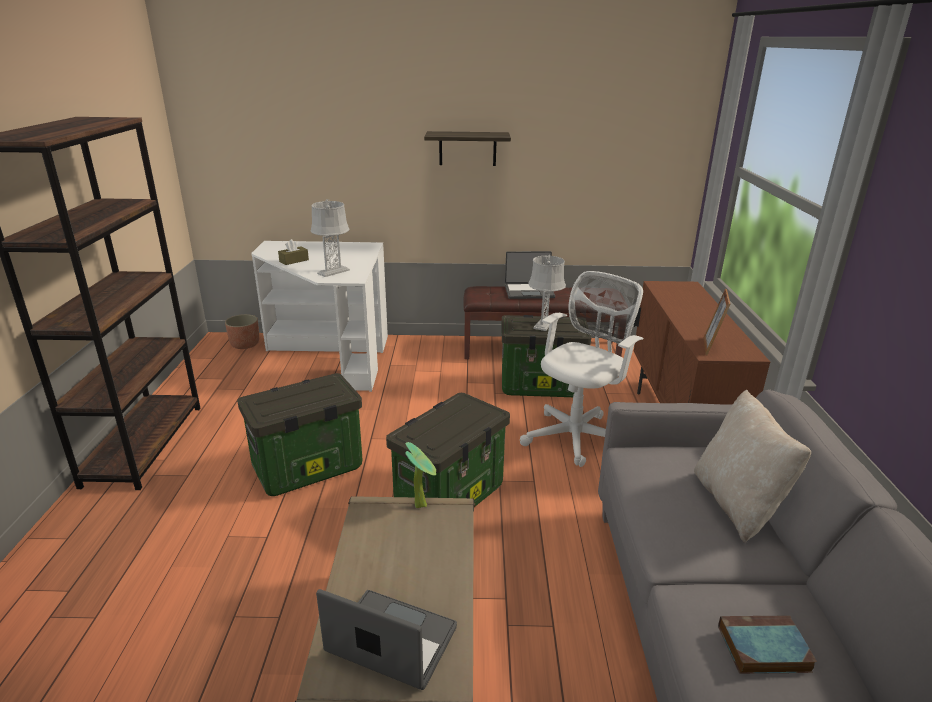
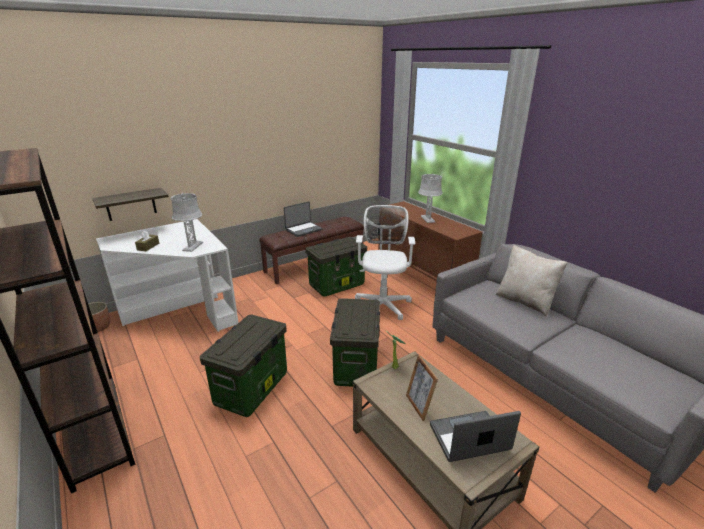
camera: 35 degrees left, 0 degrees up
(467, 148) = (247, 142): shelf -> shelf (131, 204)
(544, 324) = (335, 246): grey table lamp -> grey table lamp (428, 219)
(711, 347) = (453, 232): picture frame -> picture frame (419, 406)
(762, 649) = (600, 354): book -> none

